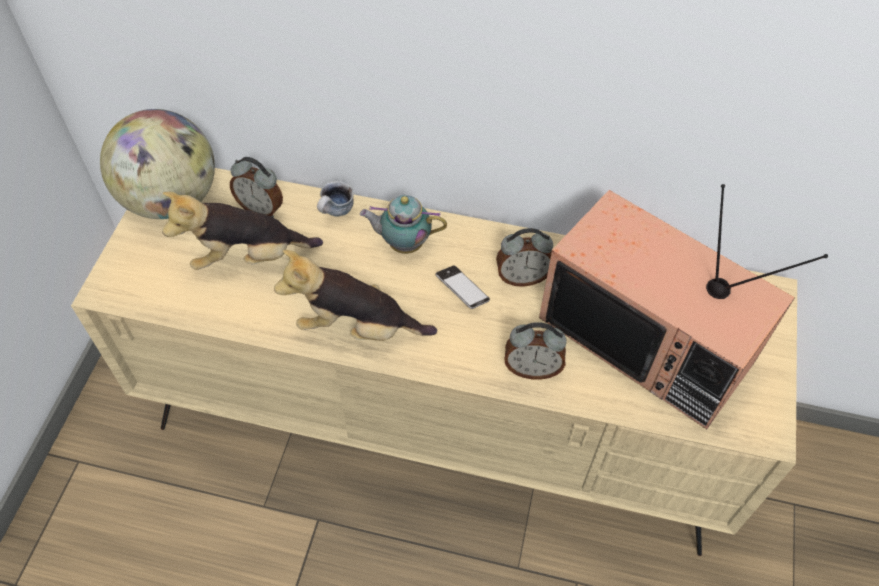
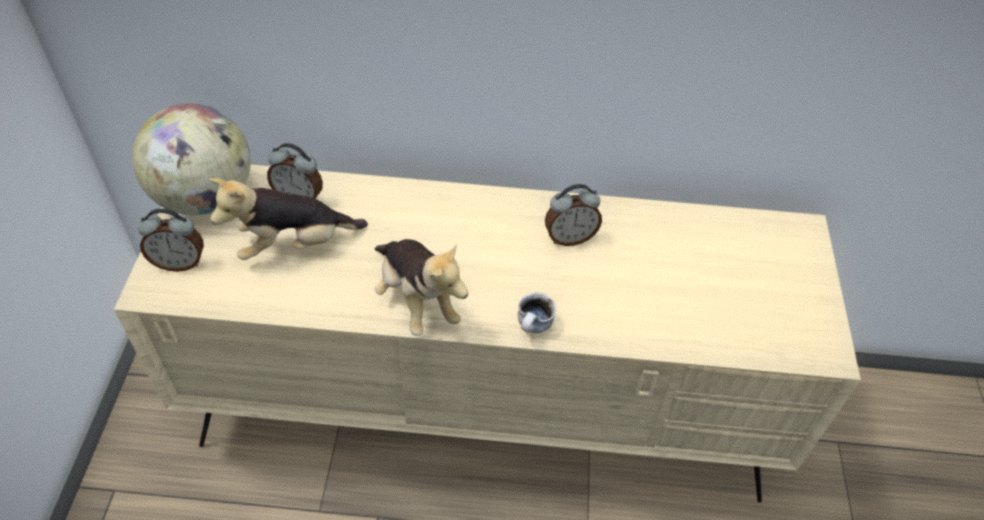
camera: 10 degrees left, 5 degrees down
(336, 212) = (376, 195): mug -> mug (534, 328)
(357, 327) = (416, 300): plush toy -> plush toy turned 120 degrees counterclockwise
(403, 244) = (448, 218): teapot -> none
(462, 290) = (514, 255): phone -> none
(532, 368) = (596, 320): alarm clock -> alarm clock (180, 262)
(649, 339) = (702, 282): television -> none

